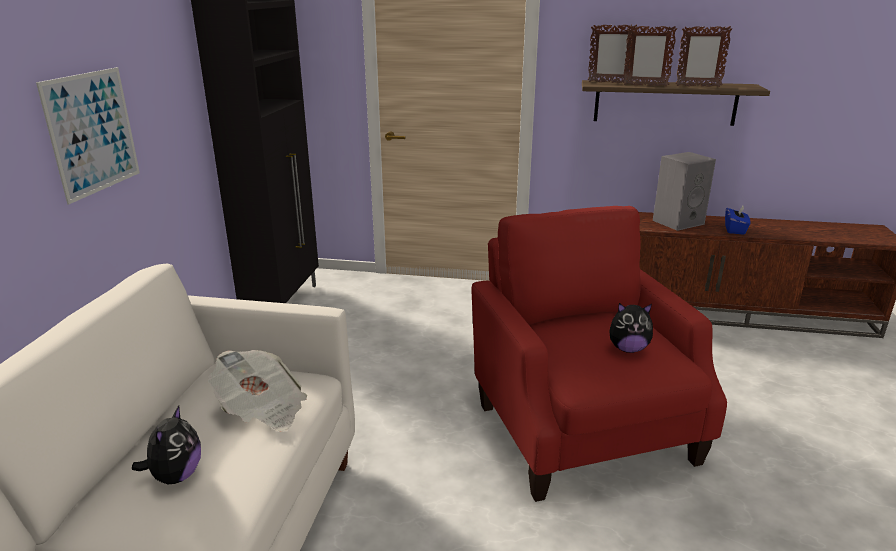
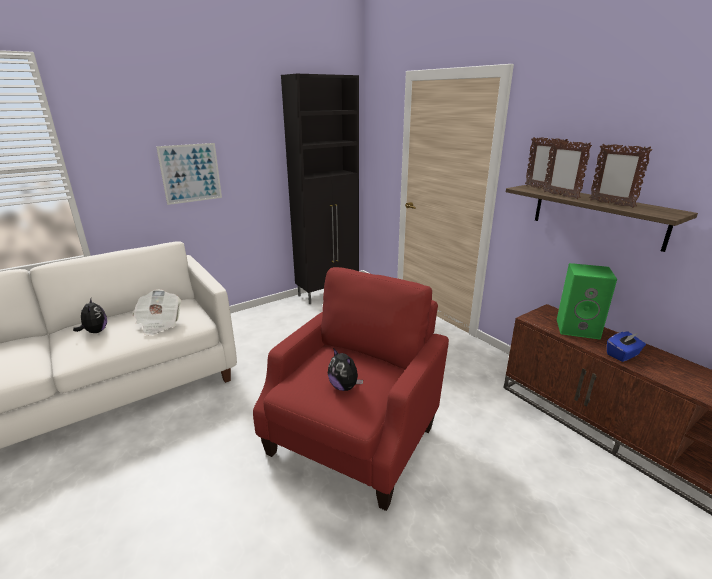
camera: 45 degrees right, 0 degrees up
(176, 476) = (95, 332): plush toy -> plush toy turned 75 degrees counterclockwise
(678, 222) = (578, 328): grey speaker -> green speaker

